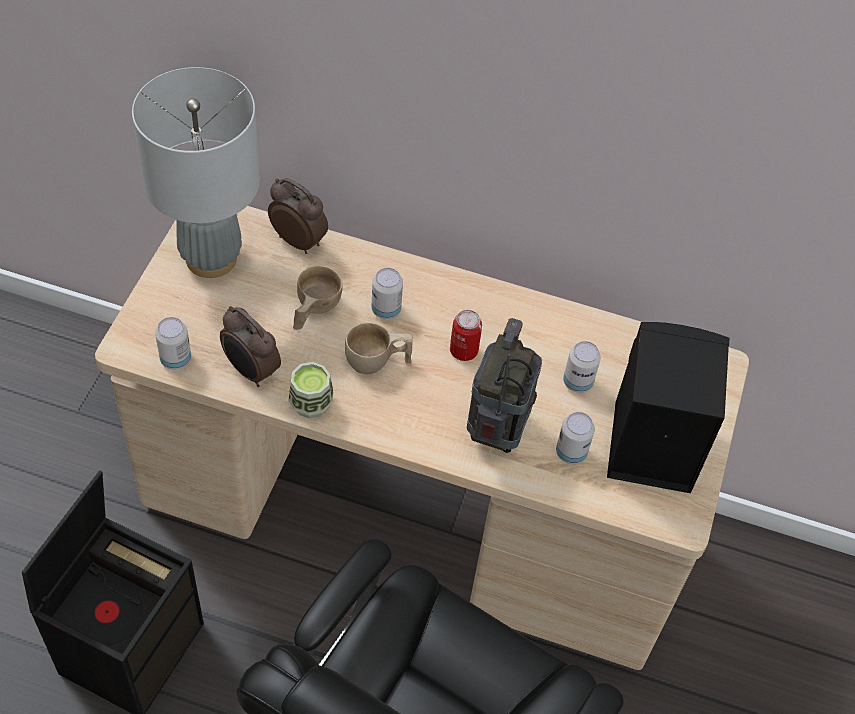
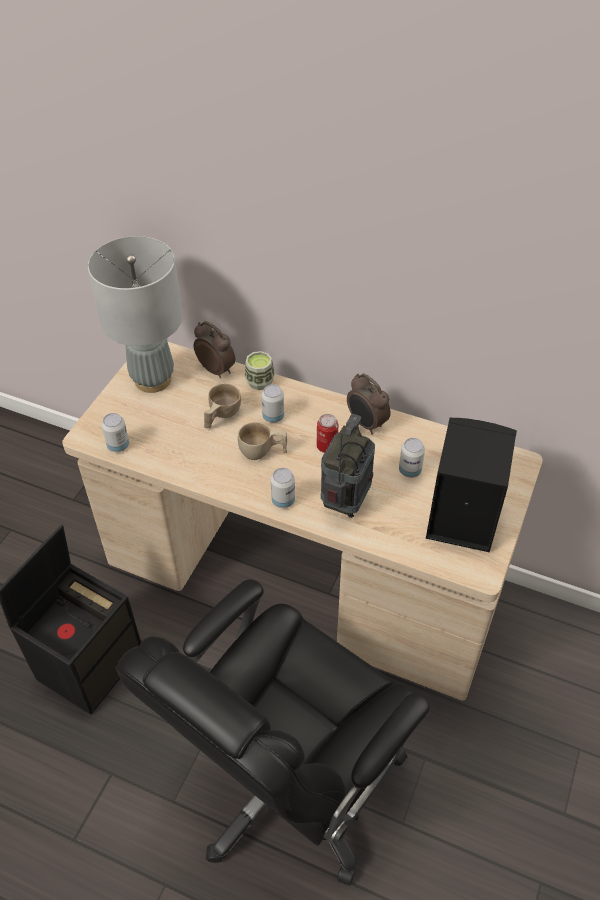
camera: 10 degrees right, 5 degrees down
(251, 371) = (170, 455): alarm clock -> alarm clock (366, 424)
(311, 404) = (211, 479): cup -> cup (260, 382)
(571, 452) = (400, 520): can -> can (283, 500)

